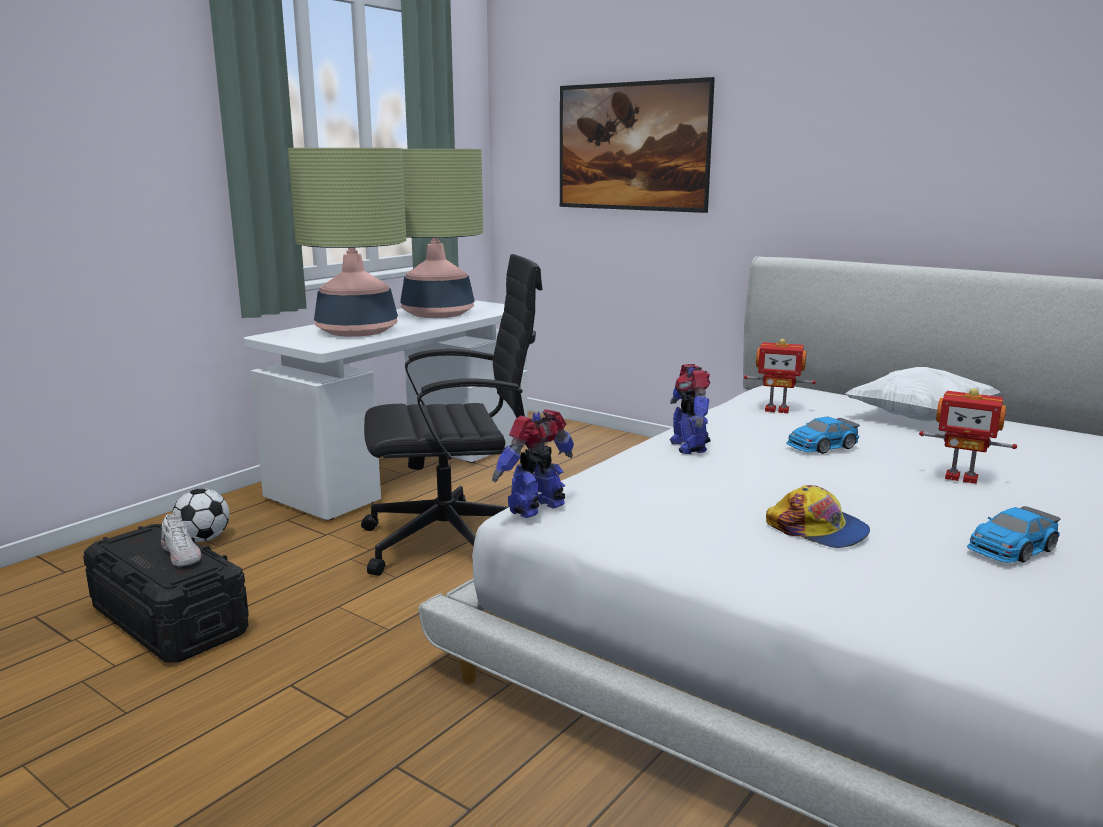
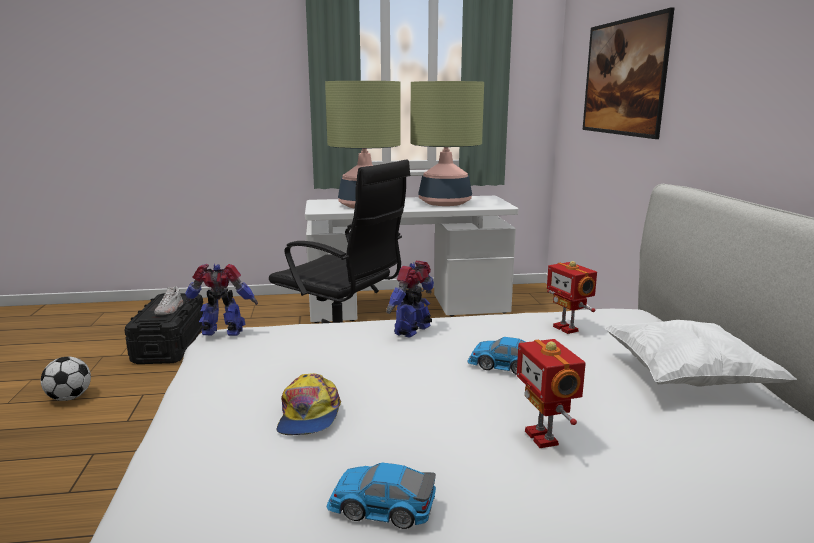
camera: 45 degrees right, 0 degrees up
(204, 539) = (252, 312): football -> football (69, 398)

